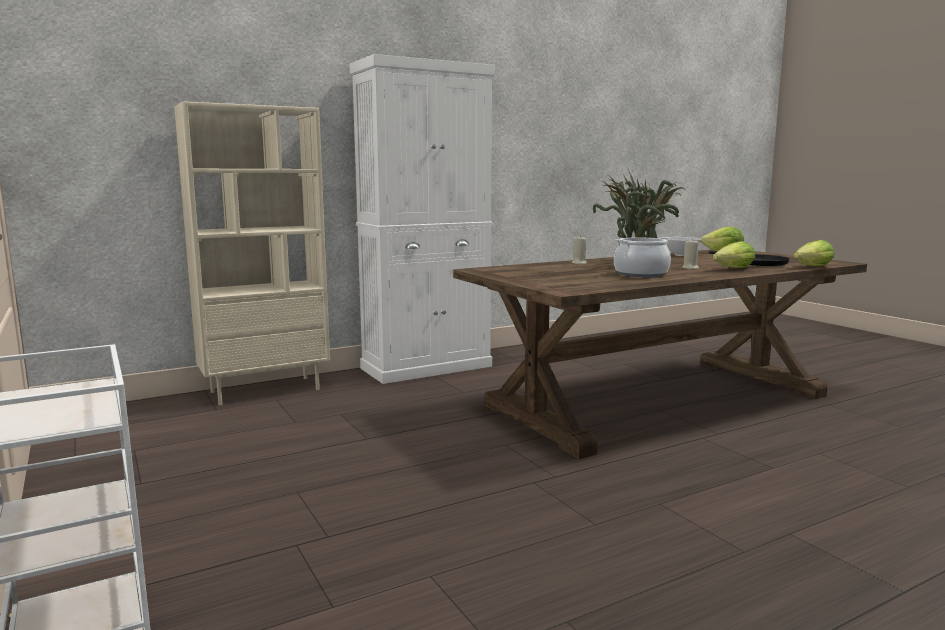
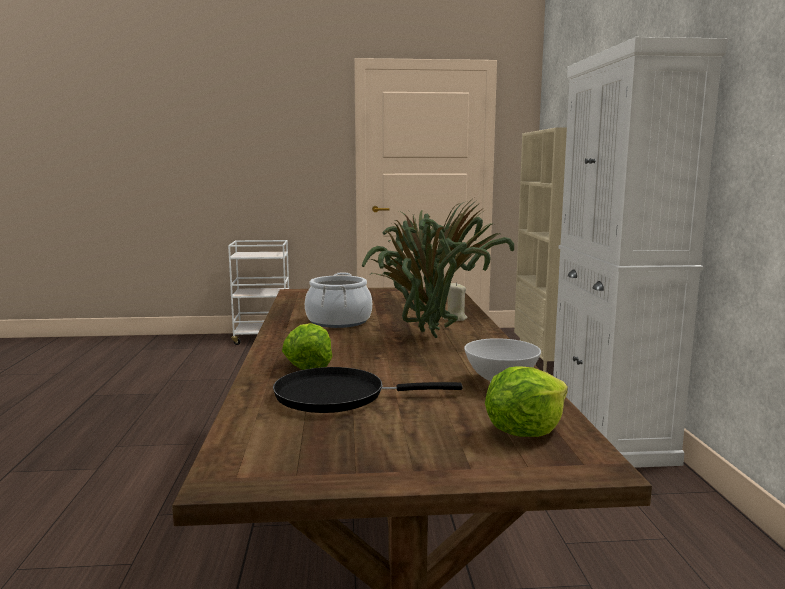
camera: 115 degrees right, 0 degrees up
(690, 268) = (348, 347): beige candle -> none
(813, 267) = (236, 419): lettuce -> none

